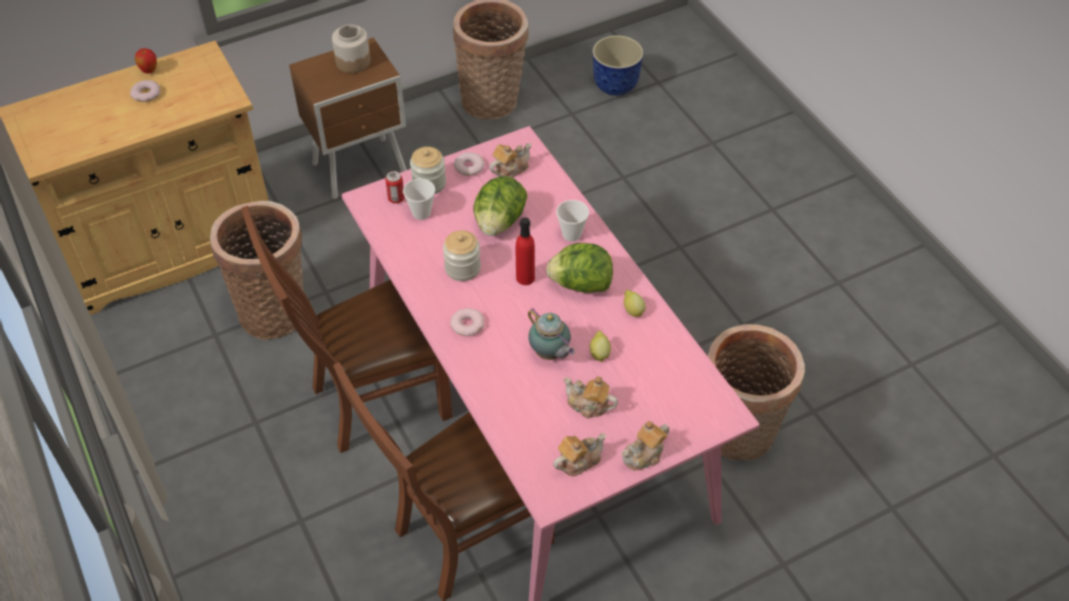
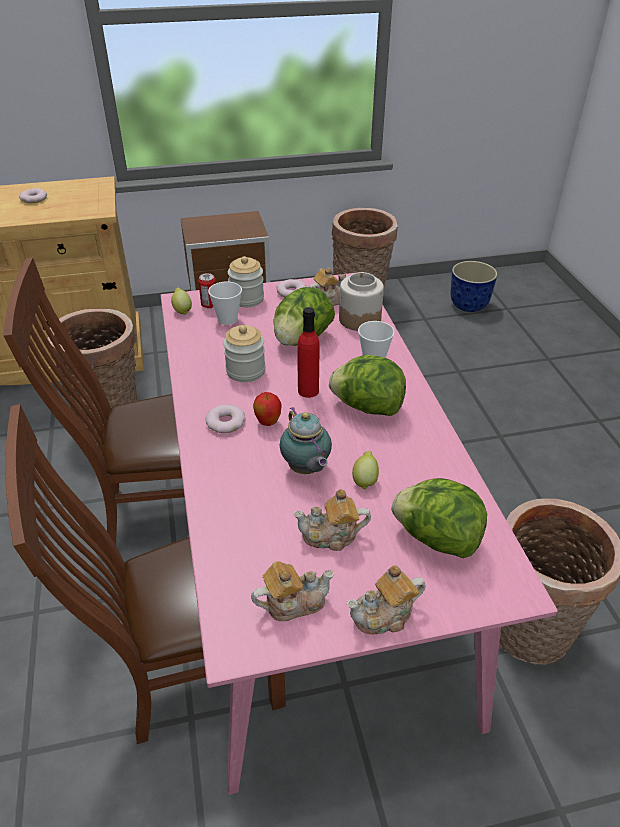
camera: 15 degrees right, 10 degrees down
(149, 71) = (48, 186): apple -> apple (268, 422)
(353, 61) = (233, 223): jar -> jar (359, 319)
(588, 405) = (331, 536): teapot -> teapot turned 45 degrees counterclockwise
(632, 311) = (419, 443): lemon -> lemon (182, 310)
(665, 390) = (436, 538): none -> lettuce

